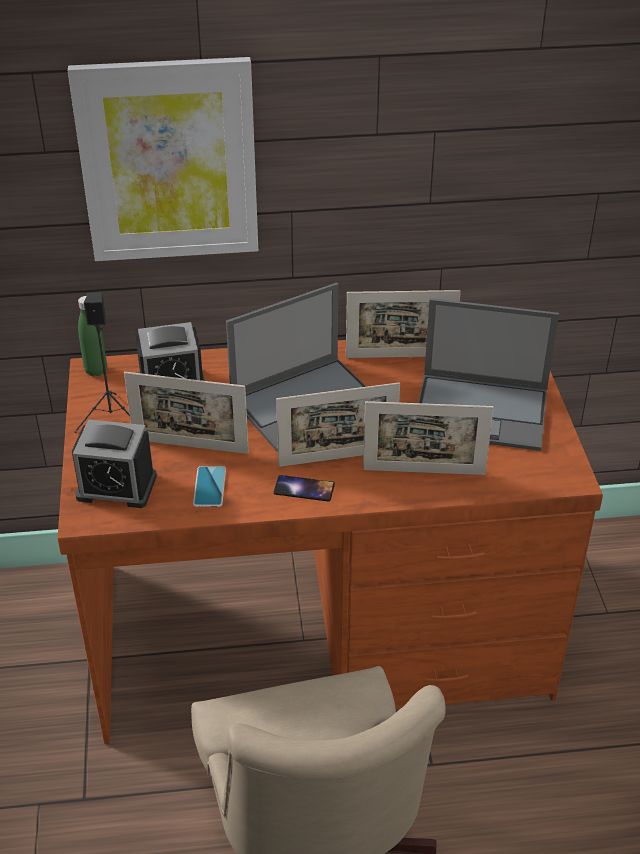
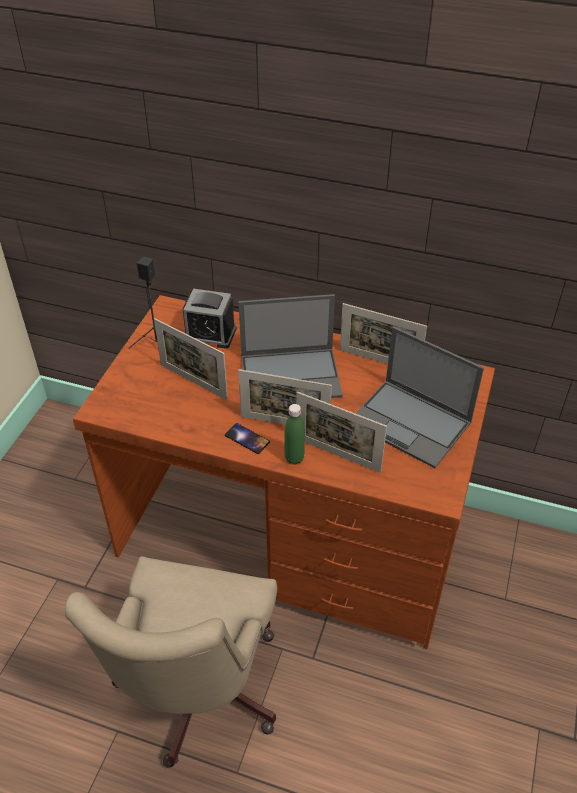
camera: 25 degrees right, 5 degrees up
(96, 370) = (169, 308): green bottle -> green bottle (294, 458)
(116, 487) = (129, 395): alarm clock -> none
(168, 161) = (231, 175): picture -> none
(209, 487) = (187, 416): phone -> none

